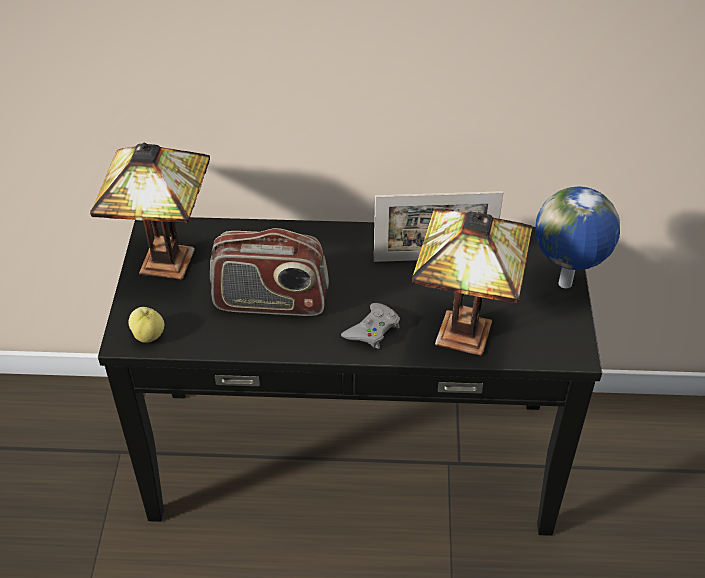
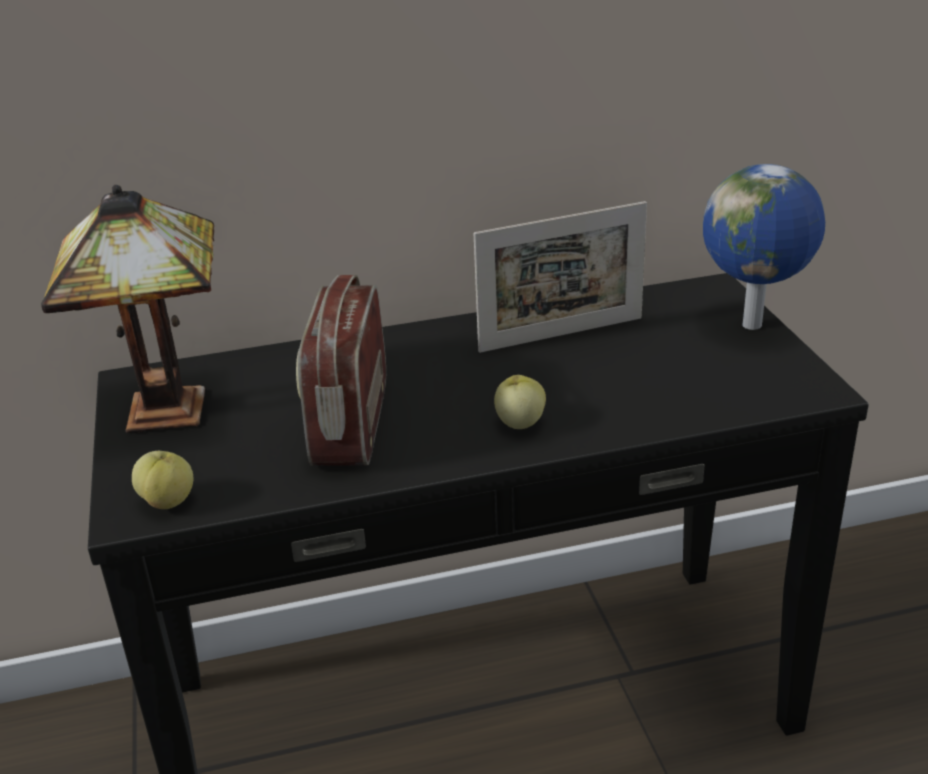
camera: 15 degrees left, 15 degrees down
(271, 302) = (349, 423): radio -> radio turned 105 degrees clockwise
(372, 330) = (519, 423): grey game controller -> apple
(462, 329) = (647, 397): table lamp -> none

